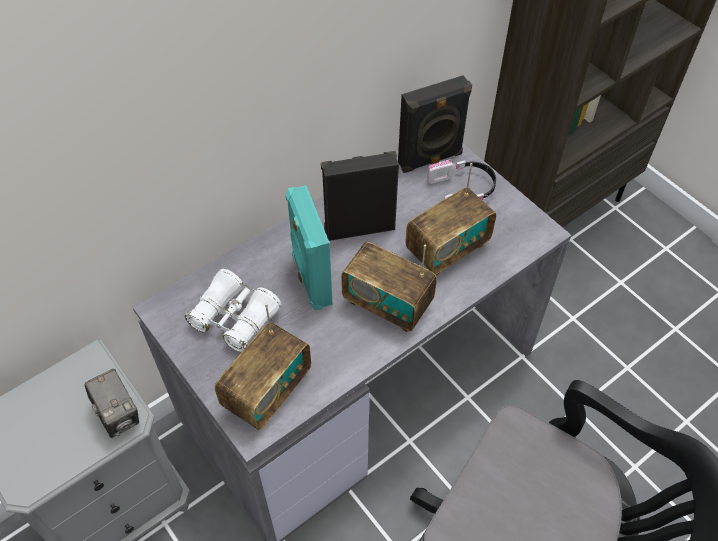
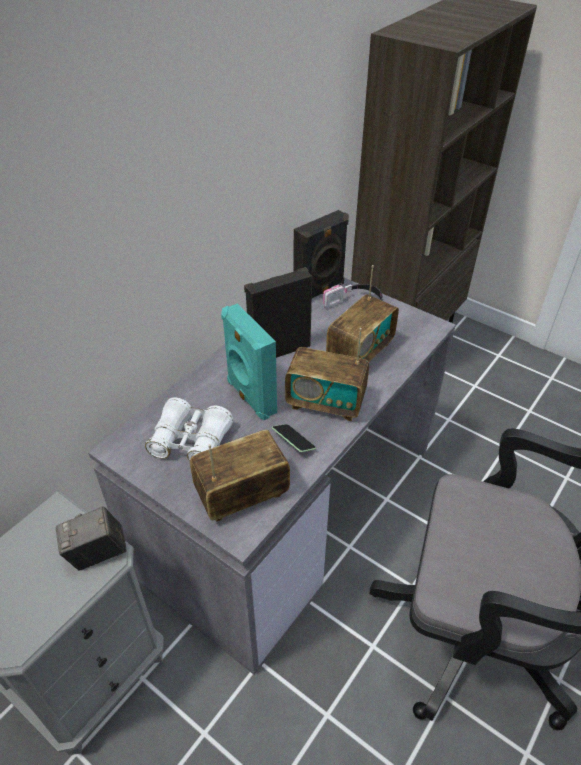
camera: 15 degrees left, 10 degrees down
(119, 415) = (97, 553): camera -> camera turned 120 degrees clockwise
(267, 391) = (242, 496): radio -> radio turned 135 degrees counterclockwise
(338, 343) = (293, 442): none -> phone

